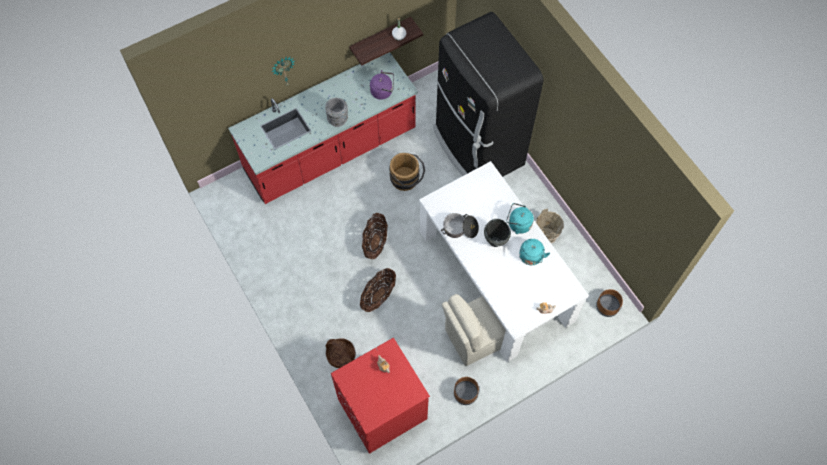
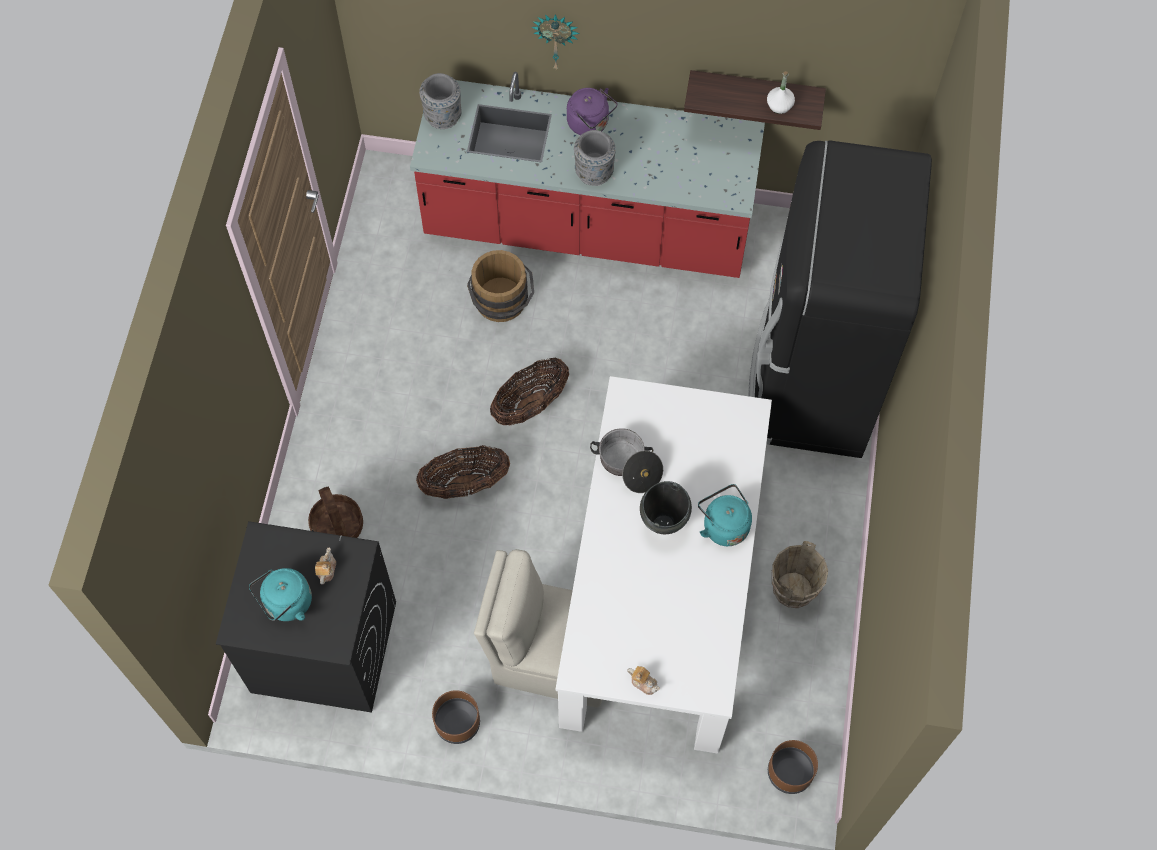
camera: 40 degrees right, 0 degrees up
(250, 142) = (443, 117): none -> grey vase
(382, 409) = (323, 647): red washing machine -> black washing machine
(383, 91) = (698, 178): purple kettle -> purple kettle (590, 124)
(407, 180) = (659, 349): brown bucket -> brown bucket (502, 305)
(530, 257) = (695, 589): turquoise kettle -> turquoise kettle (286, 604)

